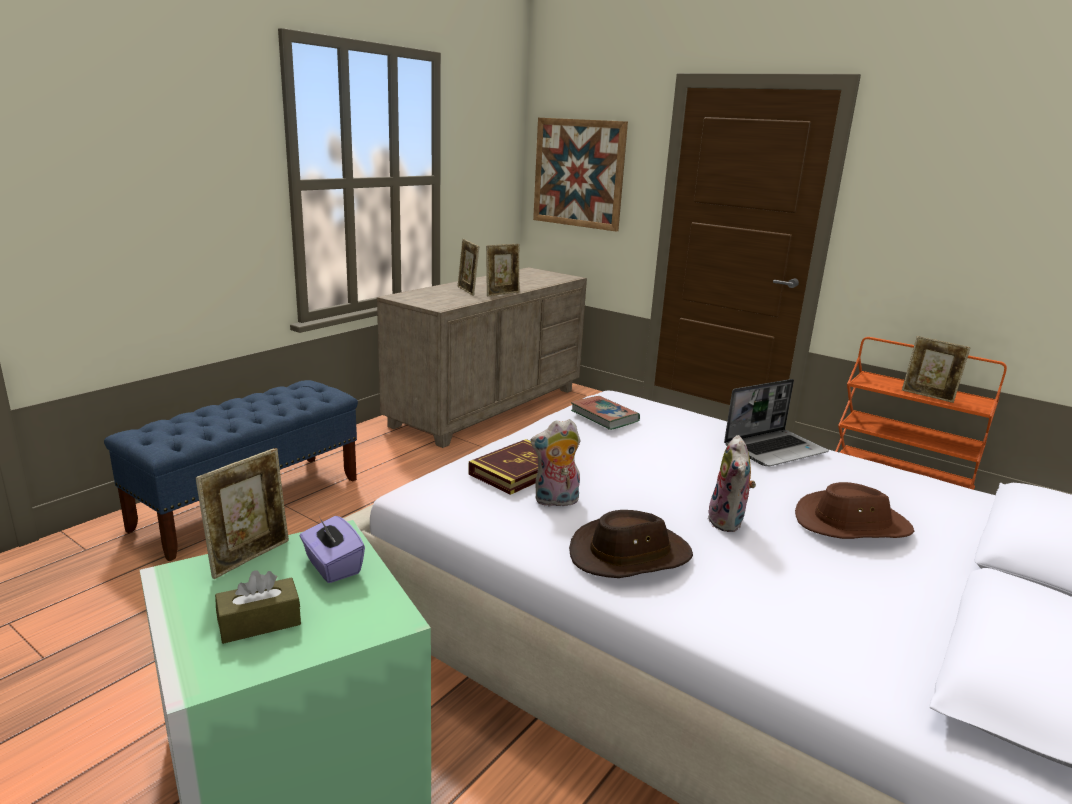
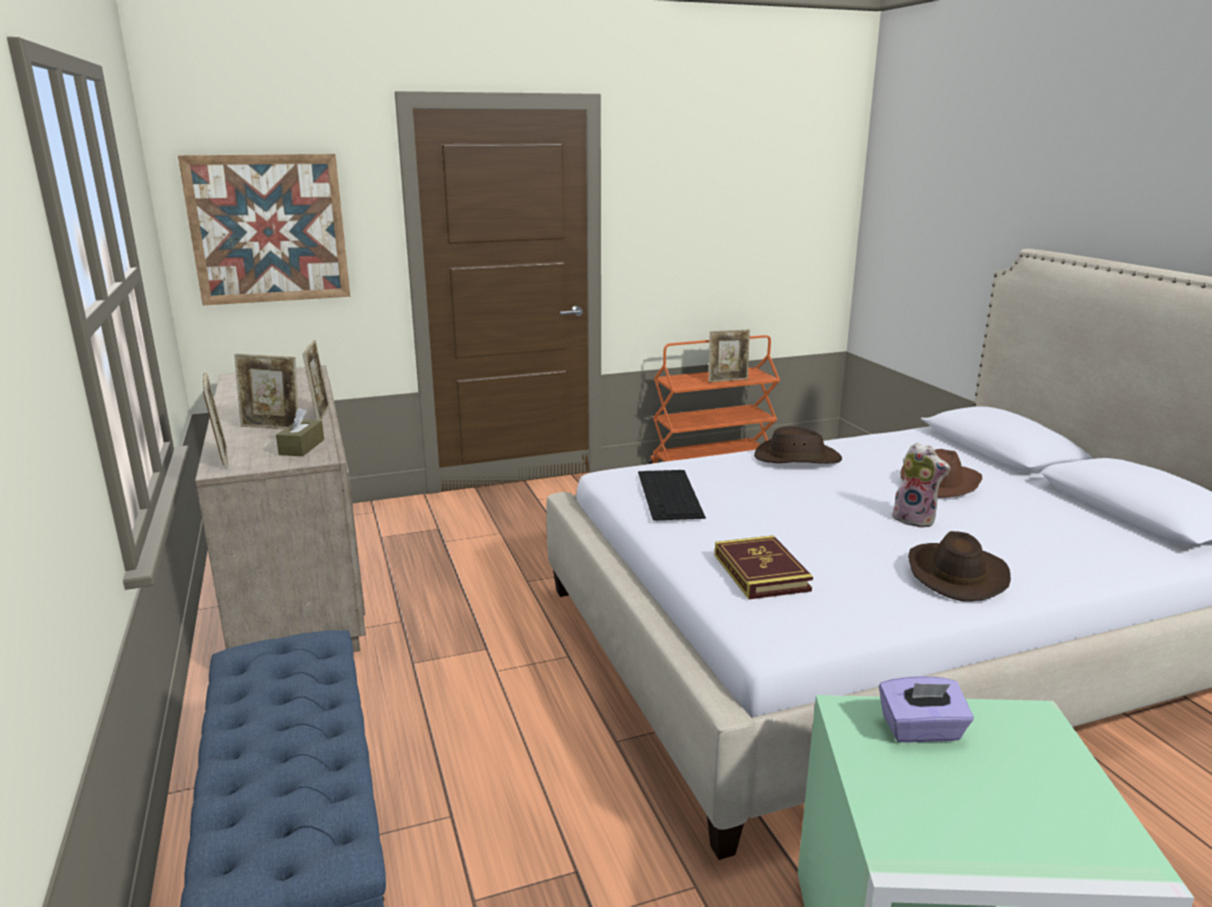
camera: 55 degrees left, 0 degrees up
(250, 557) = (878, 785): picture frame -> picture frame (222, 458)
(259, 622) = (1028, 803): brown tissue box -> brown tissue box (302, 447)
(555, 501) = (837, 575): plush toy -> none
(604, 416) = (670, 494): book -> keyboard
(775, 449) = (796, 458): laptop -> brown hat

